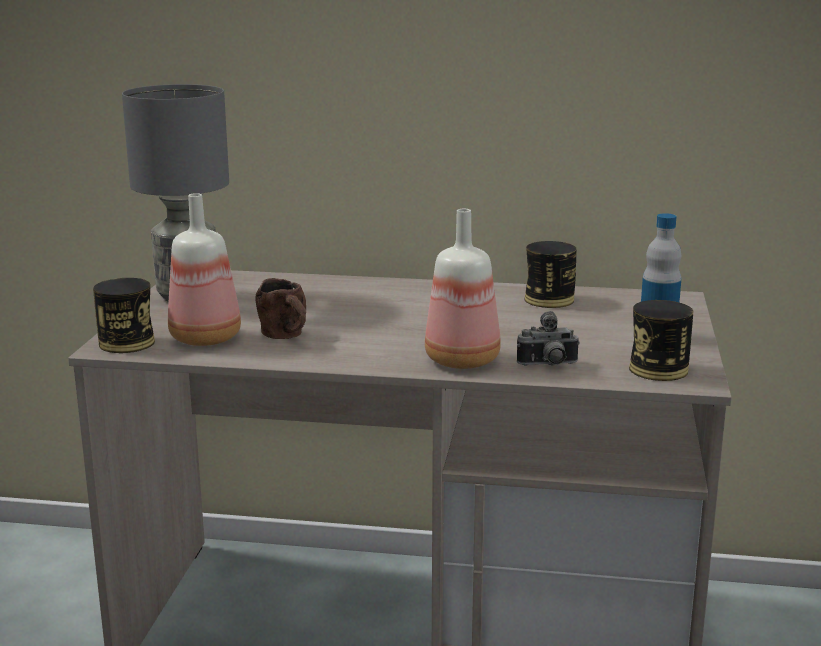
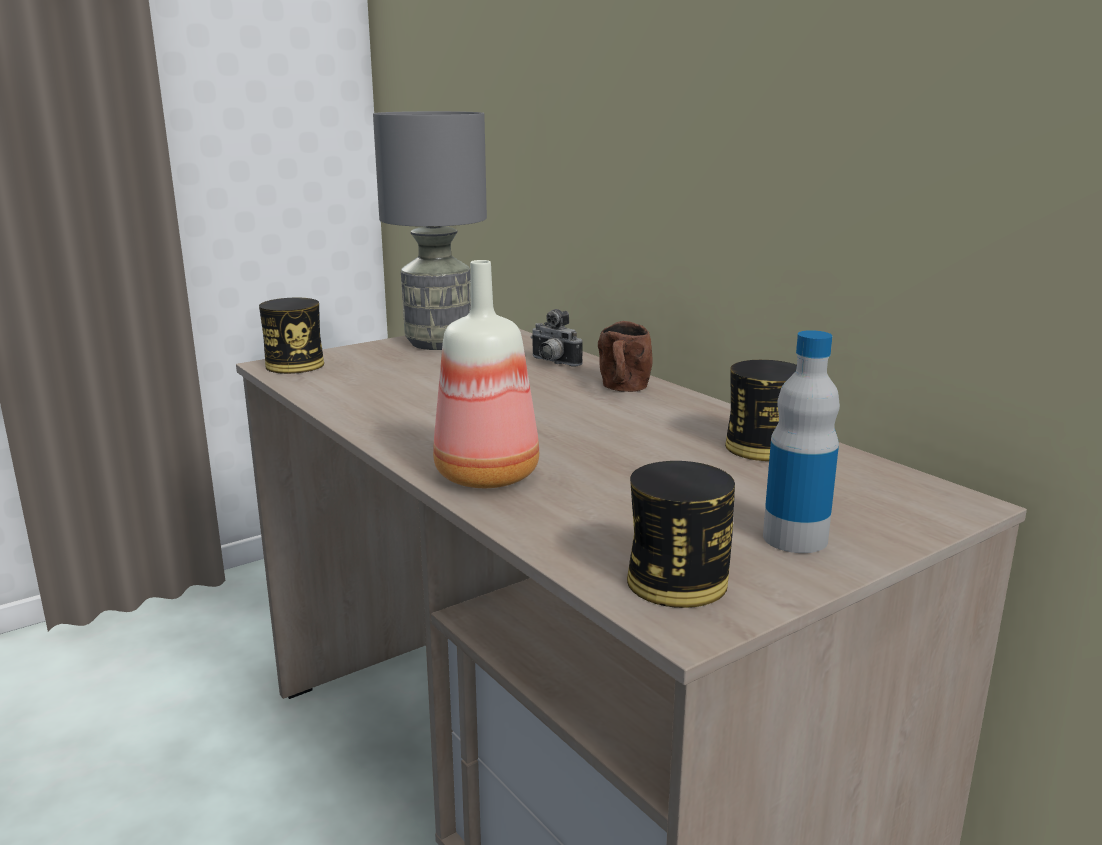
camera: 45 degrees right, 0 degrees up
(207, 337) = (354, 379): bottle -> none
(288, 337) = (409, 398): brown mug -> brown mug (623, 390)
(548, 365) = (557, 518): camera -> camera (552, 363)

